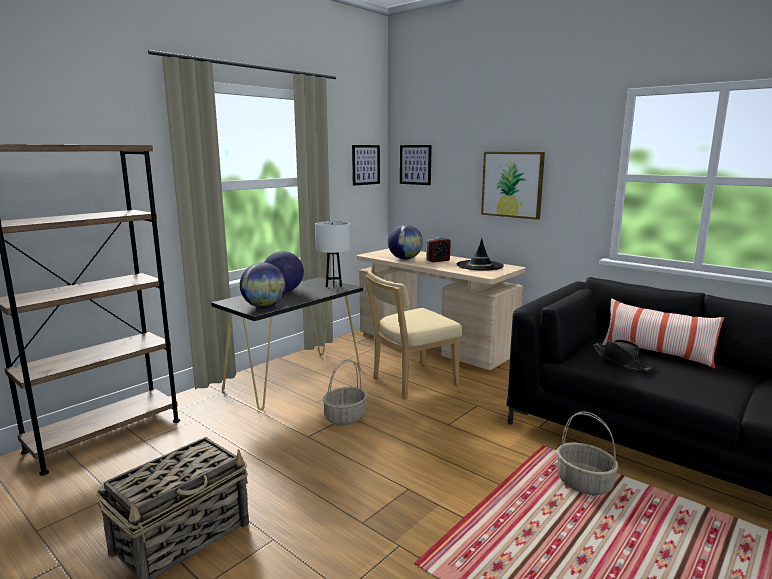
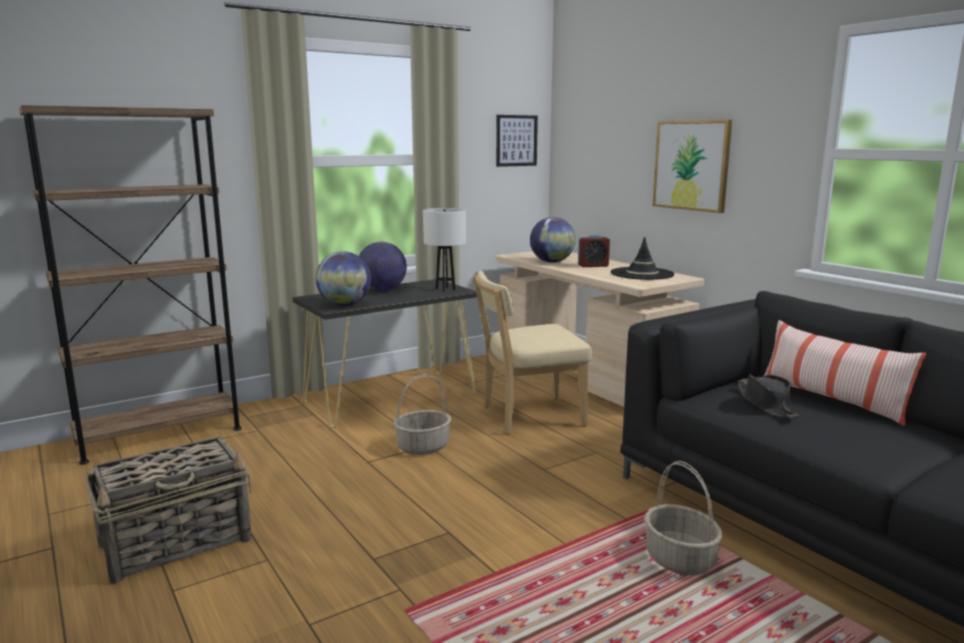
camera: 15 degrees right, 0 degrees up
(415, 164) = (580, 140): picture -> none

